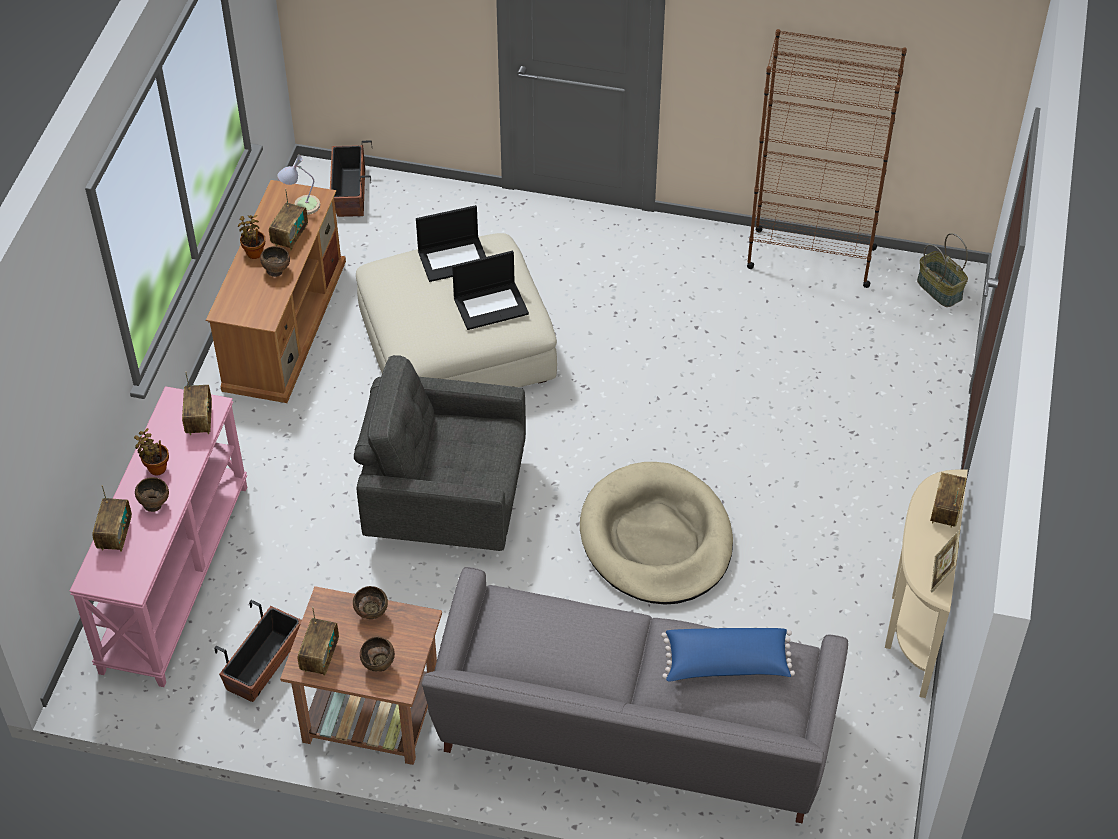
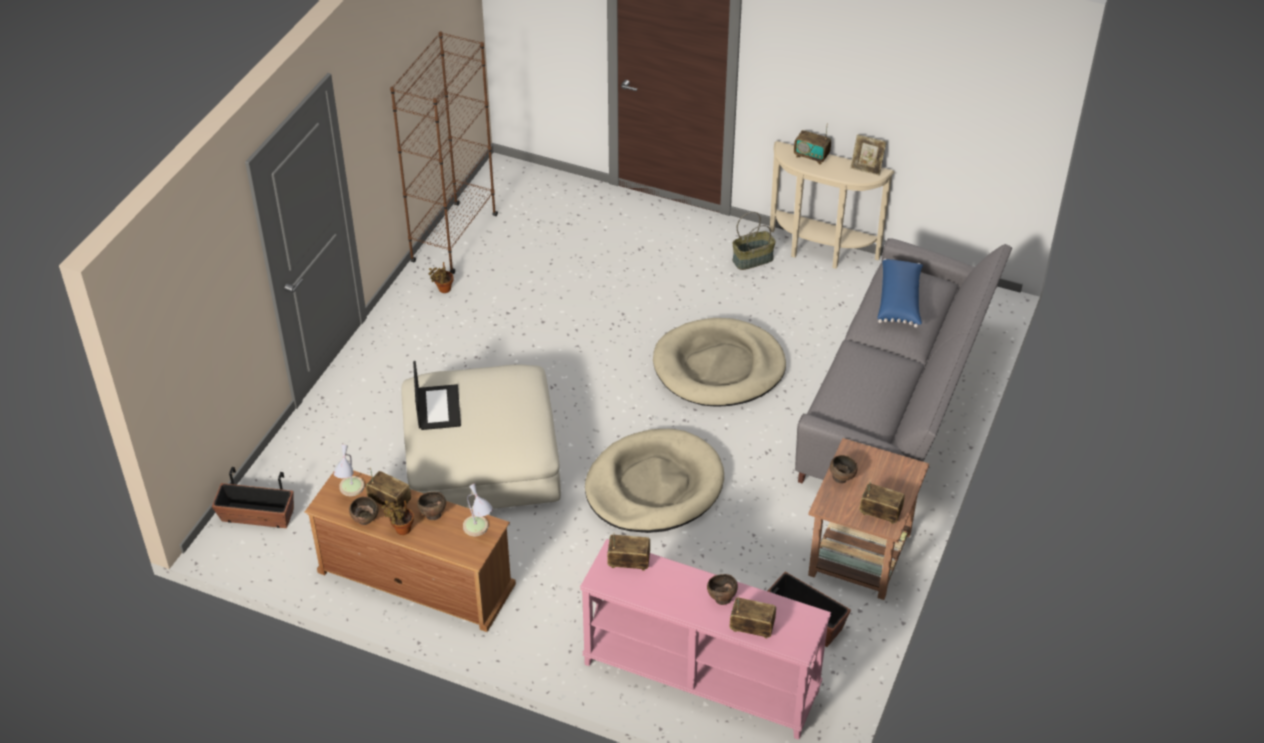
camera: 80 degrees left, 5 degrees down
(156, 467) = (678, 596): potted plant -> potted plant (443, 290)
(260, 310) = (479, 530): none -> table lamp
(379, 666) = (892, 478): brown bowl -> brown bowl (366, 521)
(445, 501) = (654, 486): grey armchair -> beige dog bed
(491, 305) = (501, 390): laptop -> none
(940, 289) = (511, 179): basket -> basket (753, 259)

